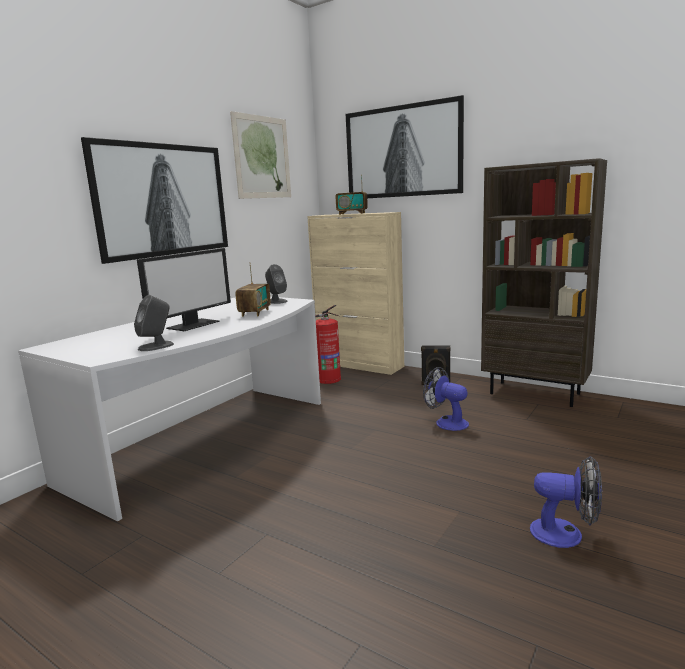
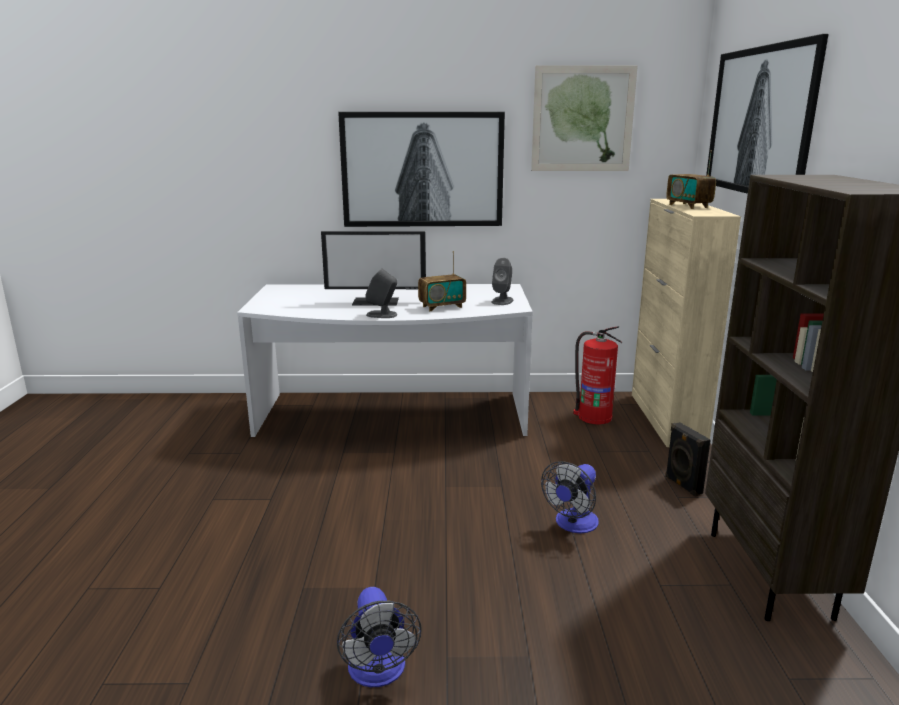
camera: 55 degrees right, 5 degrees up
(156, 346) = (300, 311): grey speaker -> grey speaker (382, 315)
(446, 422) = (573, 525): fan -> fan turned 150 degrees counterclockwise

